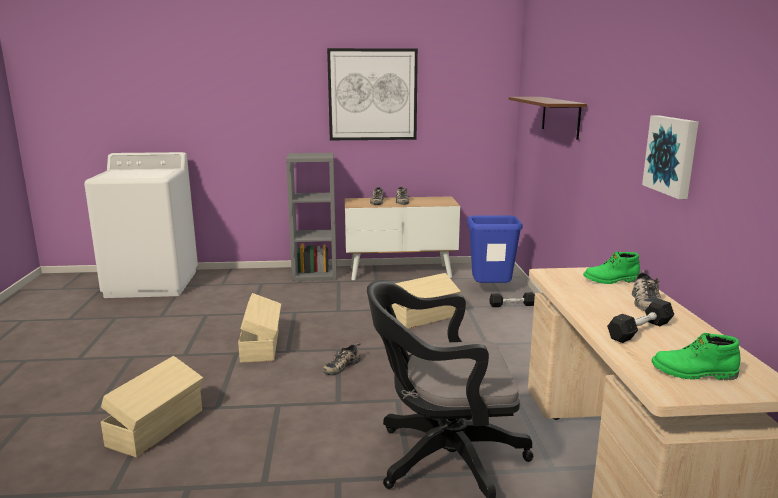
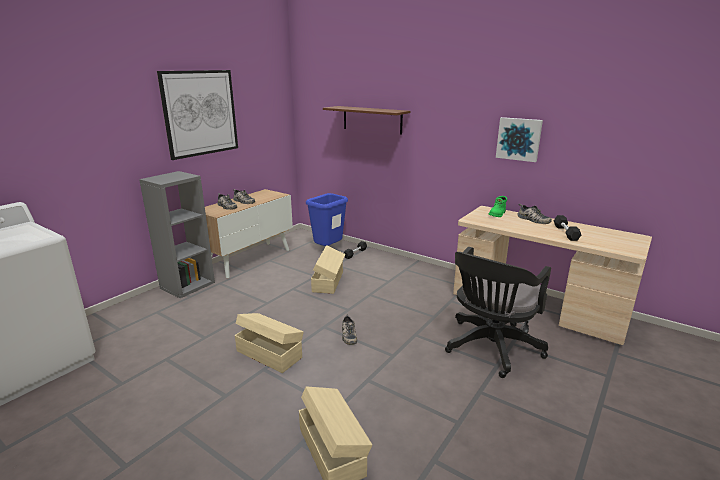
camera: 50 degrees left, 5 degrees up
(693, 373) = (618, 242): green boot -> none

